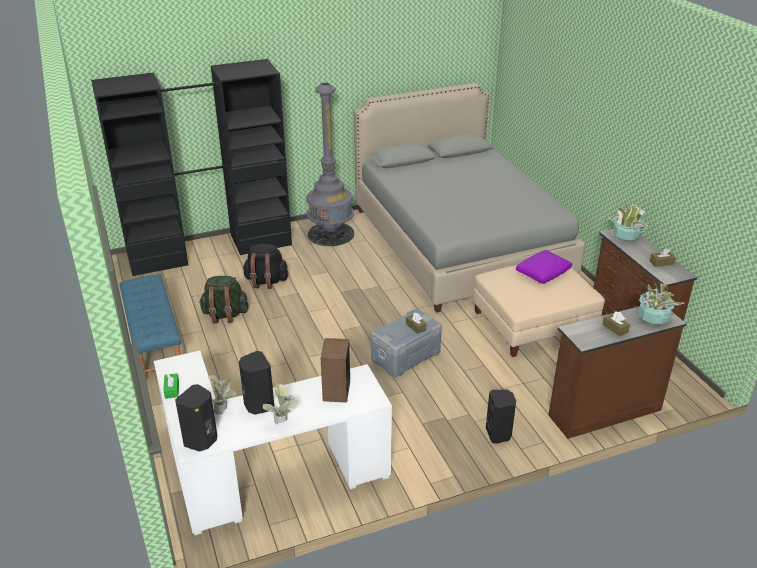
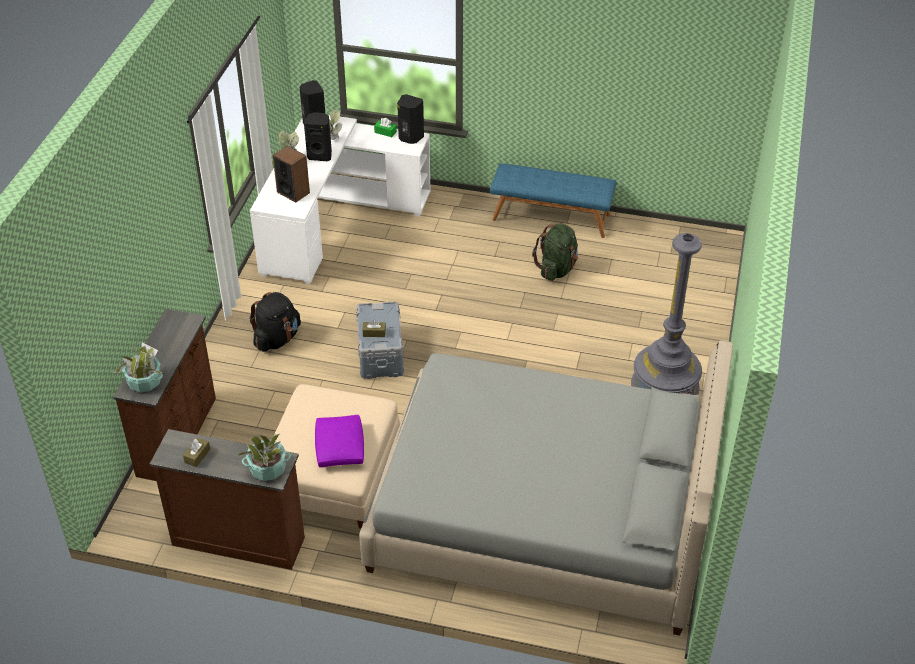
camera: 125 degrees right, 10 degrees up
(211, 249) = (700, 301): black wardrobe -> none
(266, 281) = (595, 316): black backpack -> black backpack (277, 339)
(499, 434) = (231, 356): black speaker -> black speaker (410, 138)
(615, 328) = (162, 347): brown tissue box -> none

